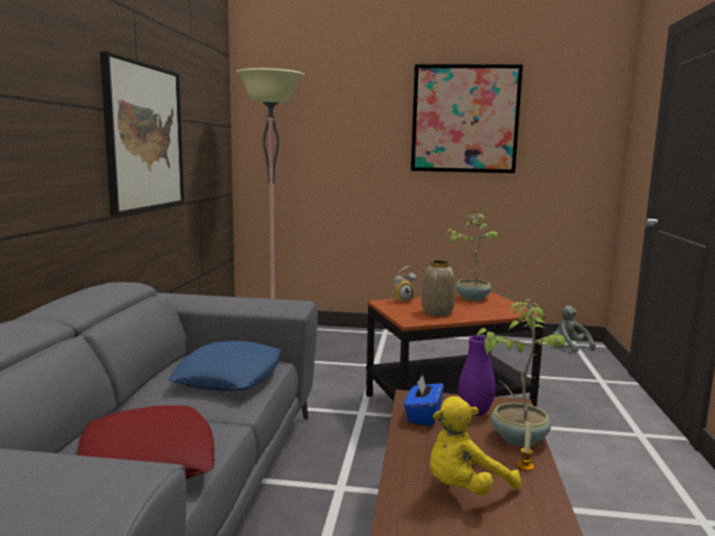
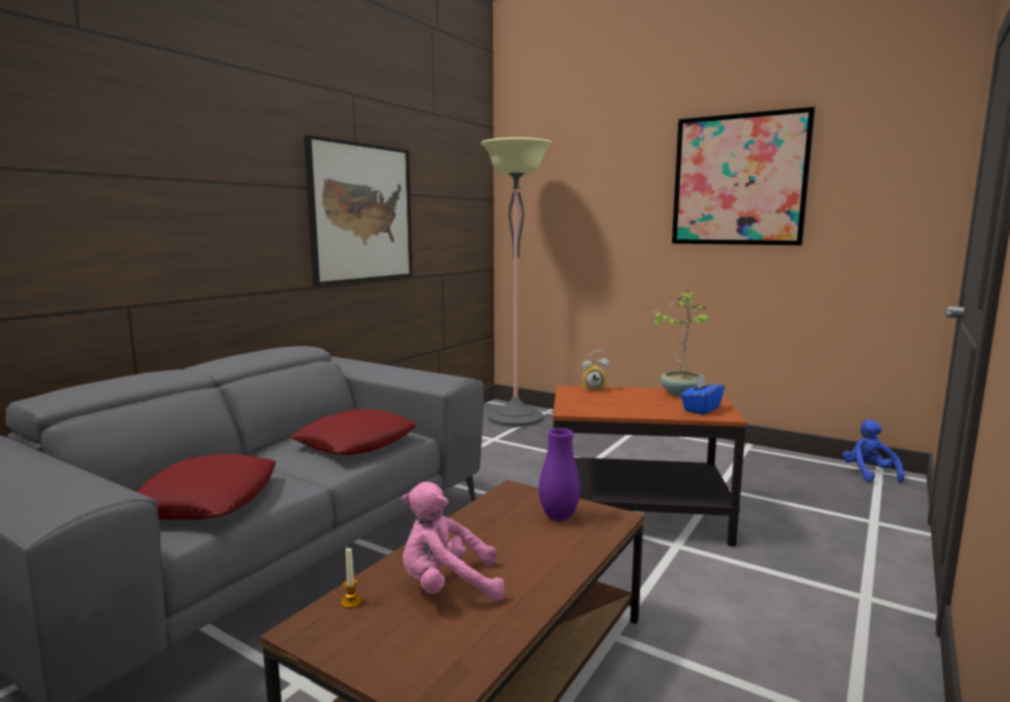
camera: 25 degrees right, 0 degrees up
(229, 376) = (357, 442): blue pillow -> red pillow
(423, 416) = (499, 509): blue tissue box -> blue tissue box (701, 409)
(438, 312) = (614, 405): vase -> none
(465, 489) = (447, 587): yellow plush toy -> pink plush toy
(518, 437) = (572, 551): potted plant -> none
(525, 466) = (540, 581): candle -> candle (351, 602)
(569, 346) = (868, 473): grey plush toy -> blue plush toy

